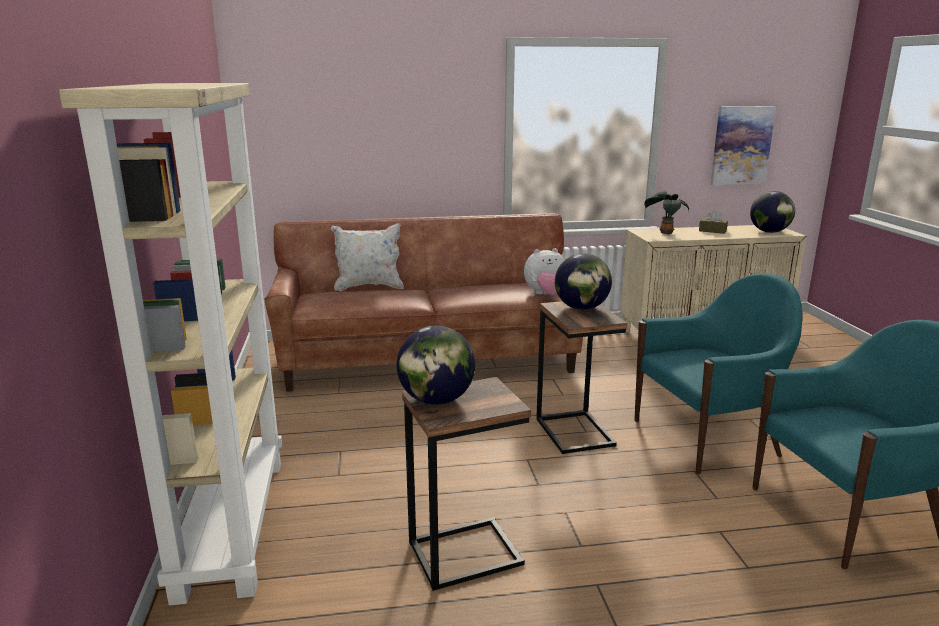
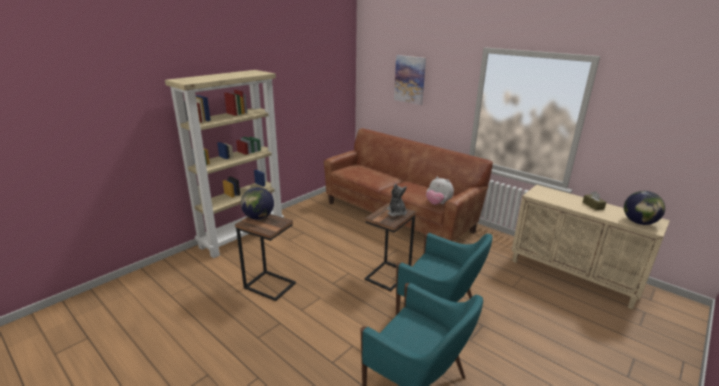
camera: 50 degrees right, 5 degrees up
(369, 287) = (382, 170): white pillow -> none
(581, 308) = (396, 212): globe -> plush toy
(664, 233) = (552, 194): potted plant -> none
(741, 145) = (659, 148): picture -> picture (410, 79)

